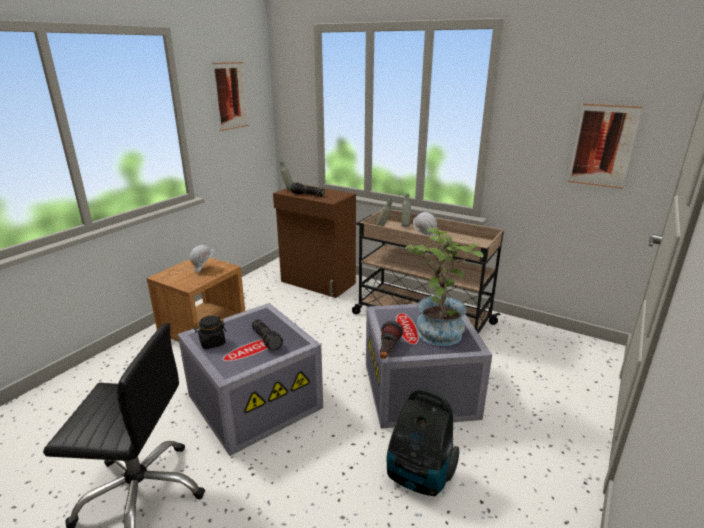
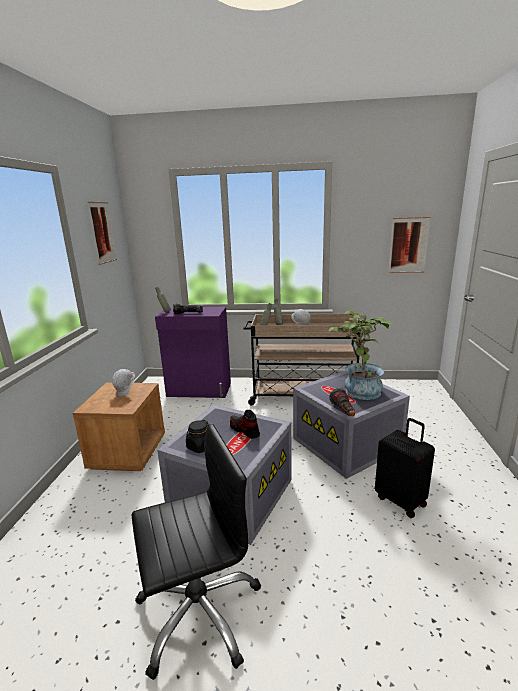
camera: 25 degrees left, 5 degrees down
(267, 339) = (244, 430): flashlight -> shoe
(317, 283) = (199, 390): brown cabinet -> purple cabinet
(419, 476) = (401, 500): vacuum cleaner -> black suitcase

